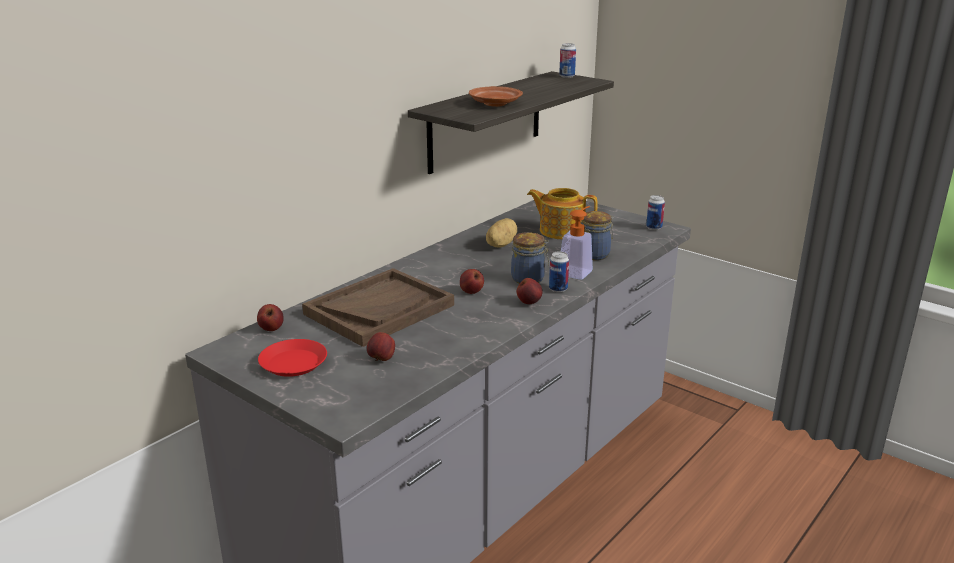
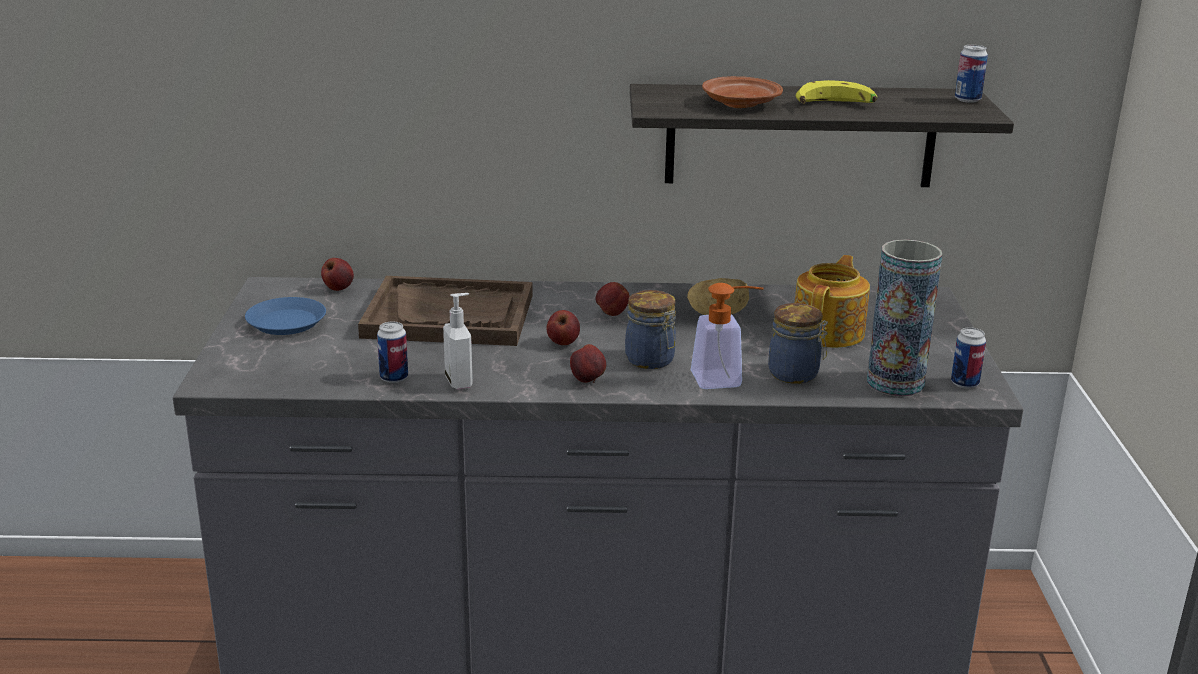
camera: 50 degrees right, 0 degrees up
(293, 363) = (286, 322): red plate -> blue plate
(381, 359) = (345, 356): apple -> apple (611, 314)
(476, 337) = (460, 382): none -> soap dispenser
(535, 93) = (835, 107): none -> banana
(558, 289) = (652, 385): can -> can (394, 378)
(560, 230) = (829, 332): teapot -> teapot turned 45 degrees clockwise
(634, 239) = (895, 383): none -> vase

